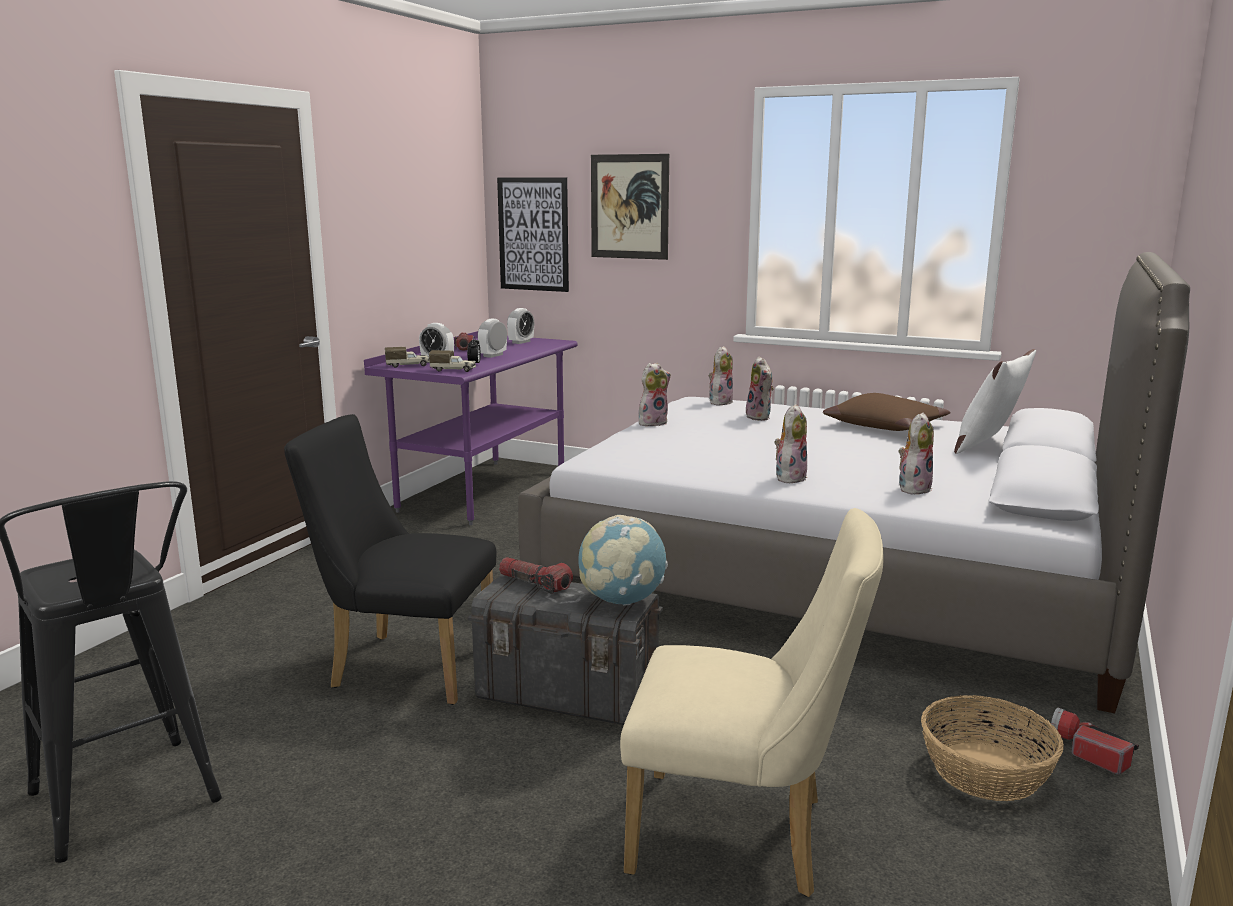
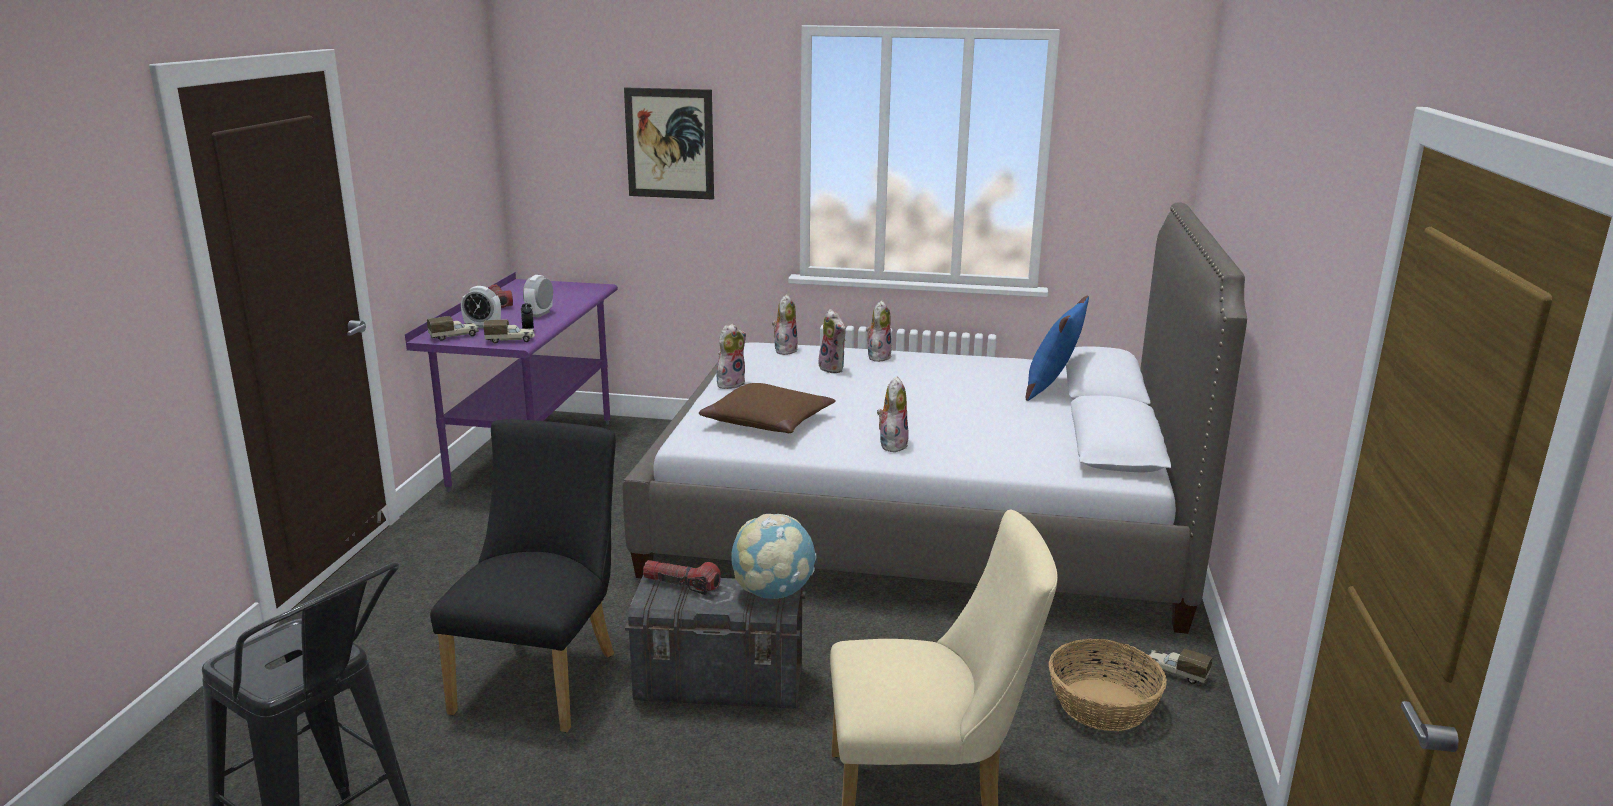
camera: 15 degrees left, 5 degrees up
(403, 666) = (543, 676): black chair -> black chair turned 105 degrees clockwise
(521, 342) = (557, 290): alarm clock -> none
(533, 234) = (560, 171): picture -> none
(885, 426) = (953, 370): brown pillow -> brown pillow (768, 421)
(913, 488) = (1005, 447): plush toy -> plush toy (878, 356)
(989, 446) = (1052, 388): white pillow -> blue pillow
(1087, 751) = (1175, 673): flashlight -> toy truck

